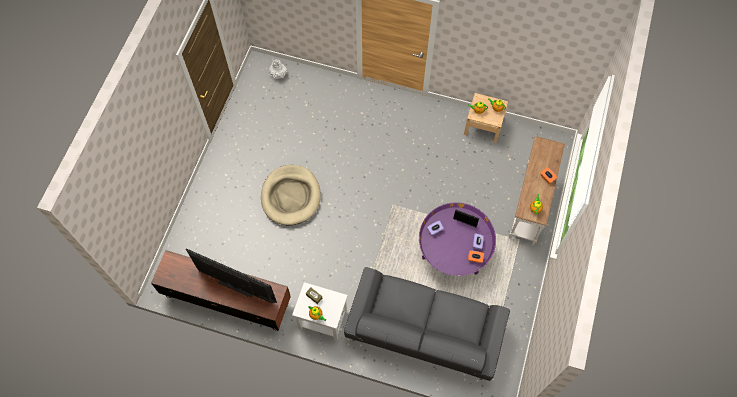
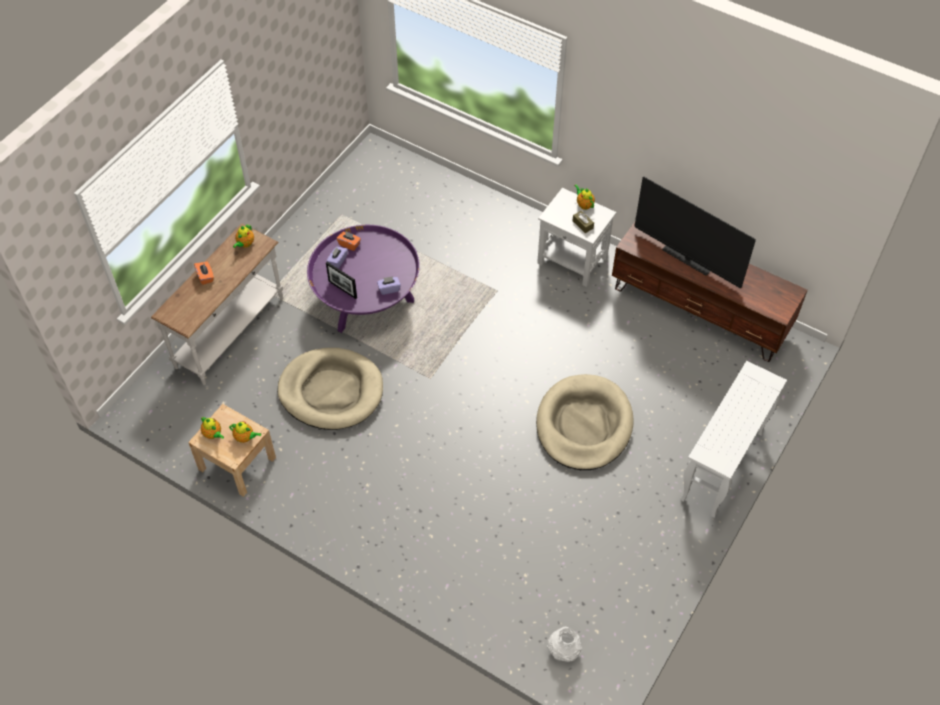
camera: 165 degrees left, 10 degrees down
(204, 189) = (722, 467): none -> white console table
(424, 331) = (444, 222): grey sofa -> none
(449, 181) = (331, 391): none -> beige dog bed

